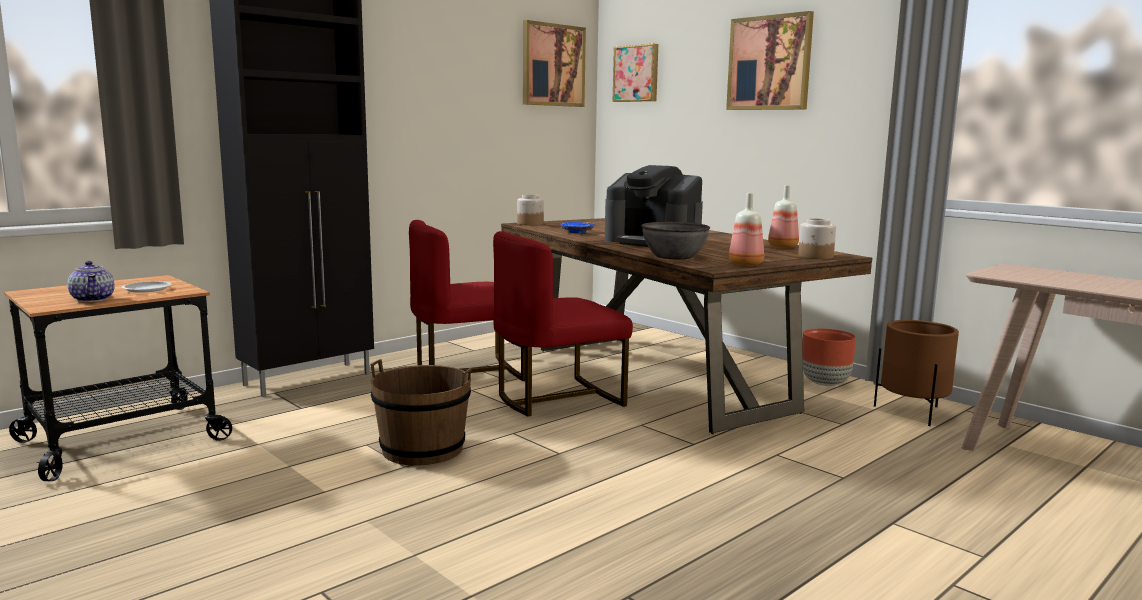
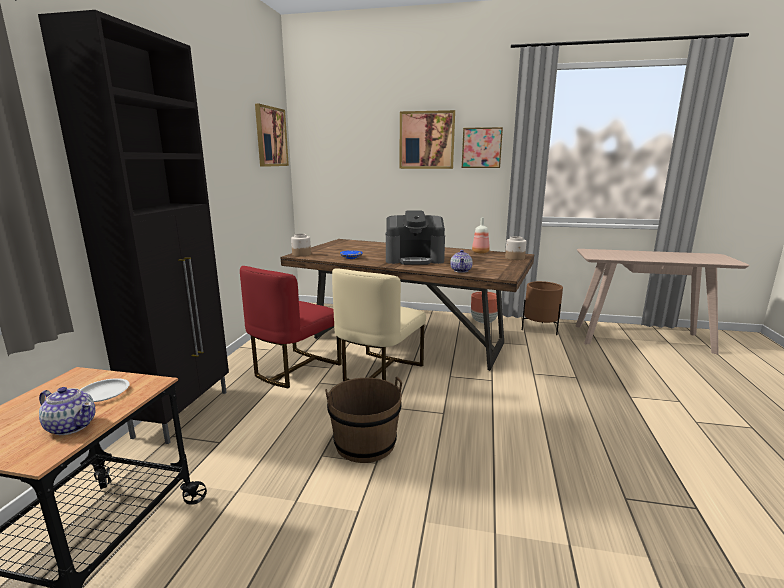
camera: 35 degrees left, 5 degrees up
(557, 398) = (379, 372): red chair -> beige chair
(637, 73) = (325, 143): picture -> picture (481, 148)
(674, 256) = (461, 270): grey bowl -> teapot
(747, 264) = (508, 270): bottle -> none

